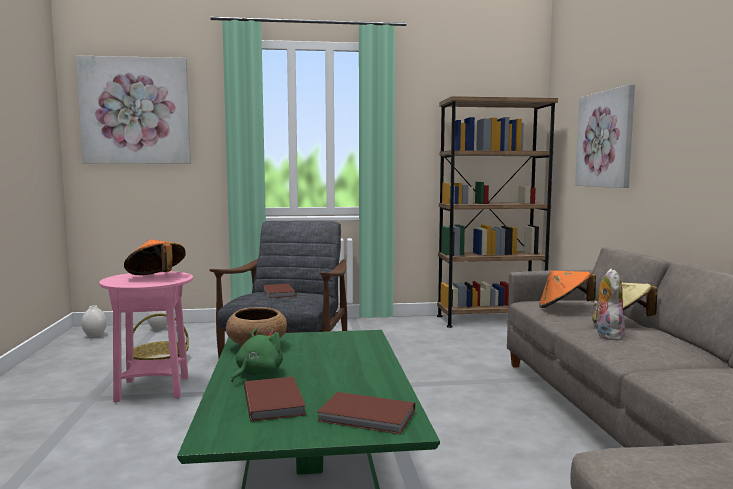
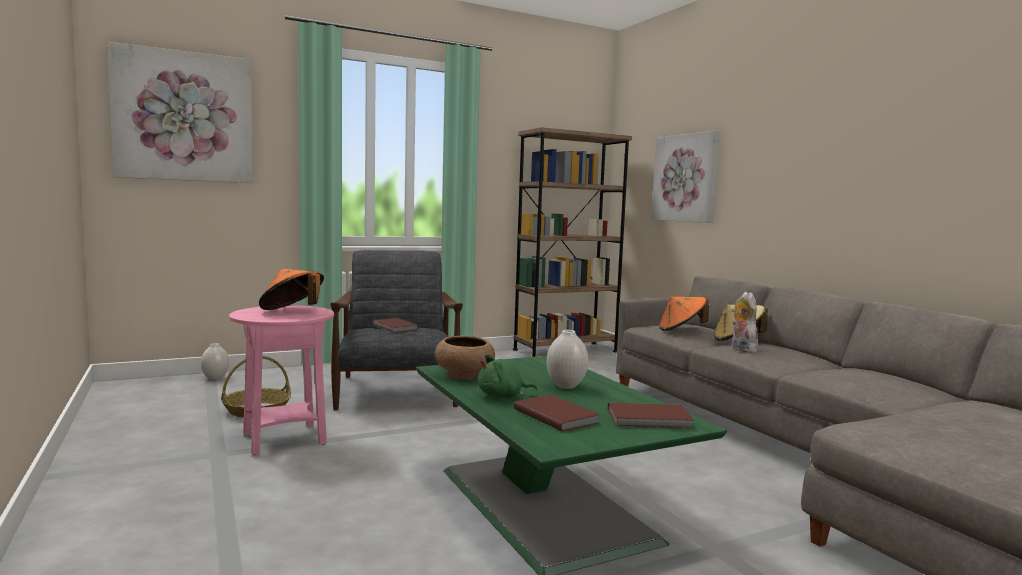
camera: 20 degrees left, 0 degrees up
(94, 336) = (138, 391): white vase -> white vase (565, 386)
(257, 373) = (503, 396): green plush toy -> green plush toy turned 120 degrees counterclockwise

